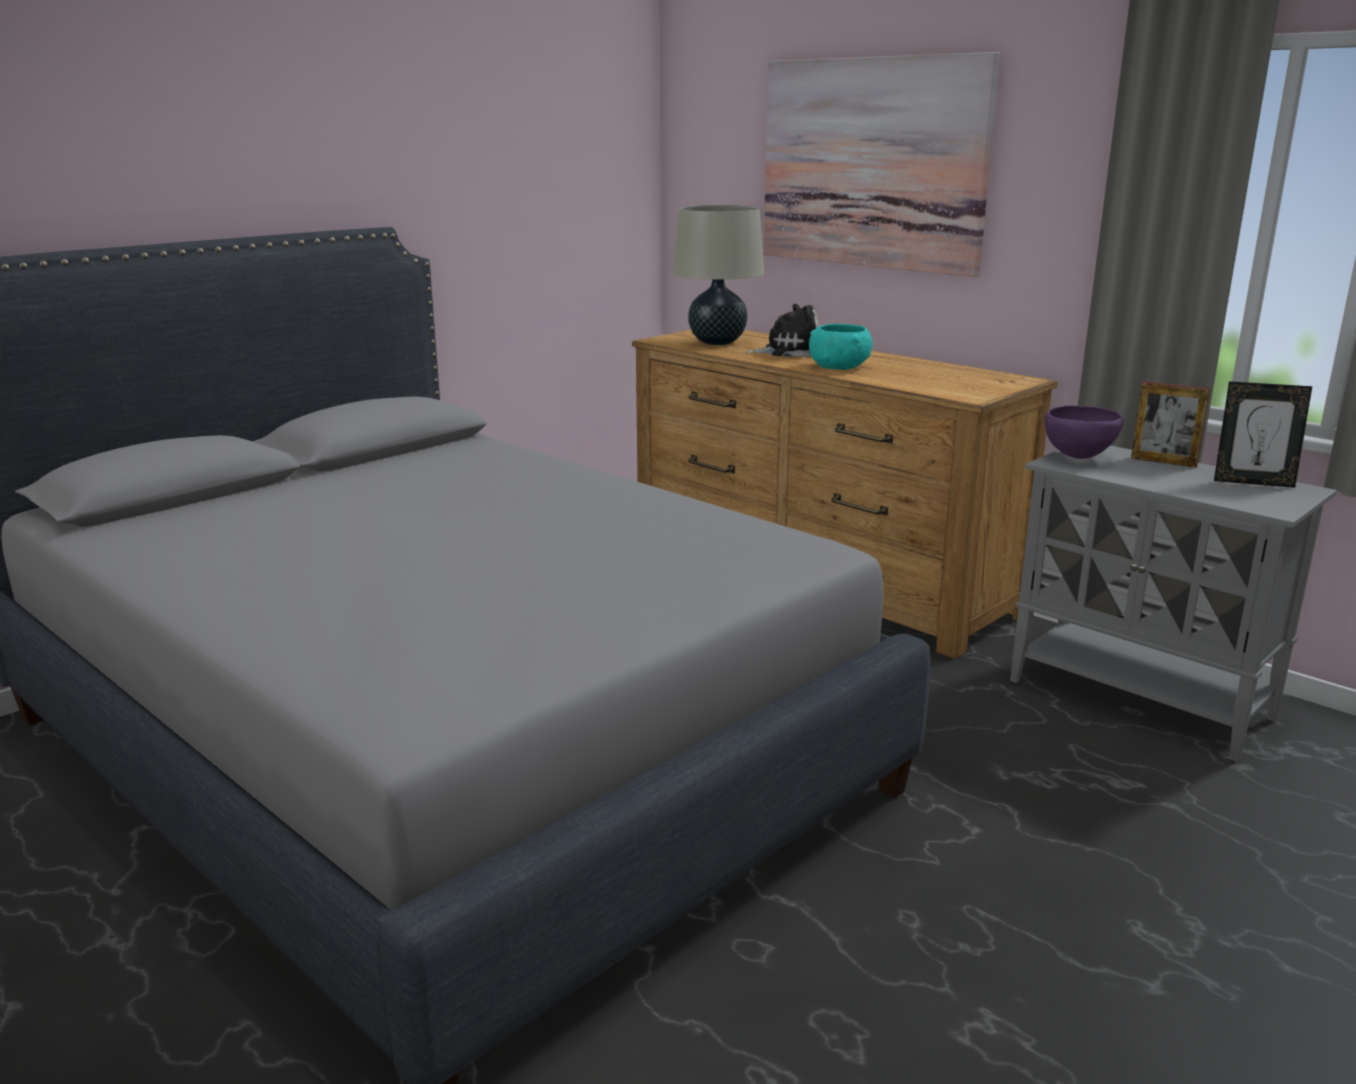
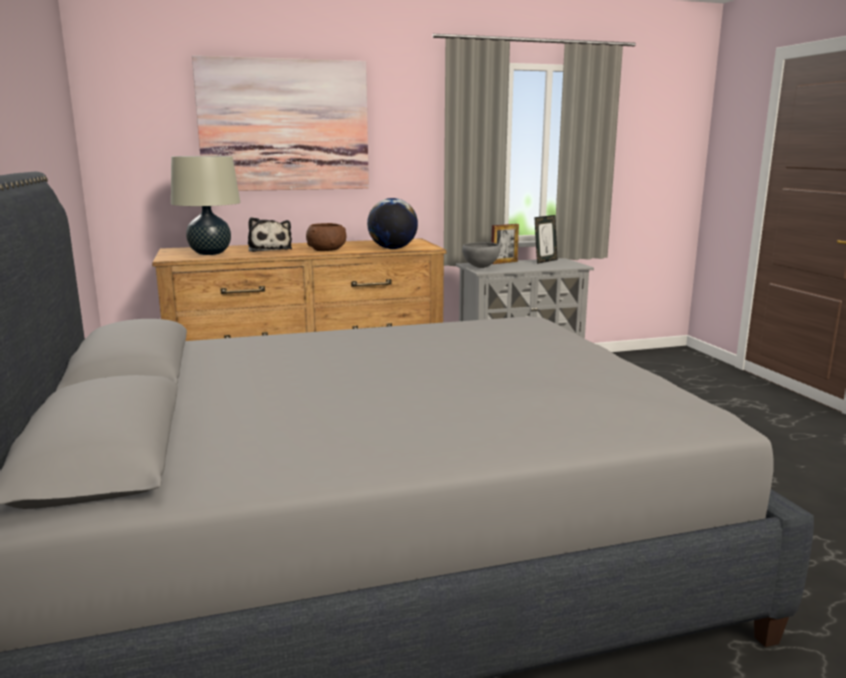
camera: 60 degrees left, 5 degrees down
(789, 351) = (269, 249): plush toy -> plush toy turned 135 degrees clockwise
(839, 367) = (326, 250): turquoise bowl -> brown bowl
(917, 386) = (392, 248): none -> globe
(1078, 457) = (481, 267): purple bowl -> grey bowl

